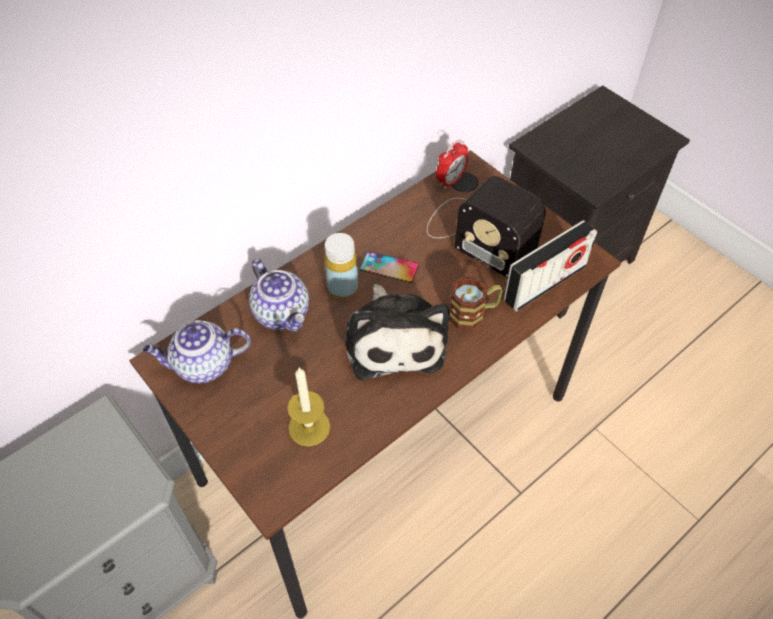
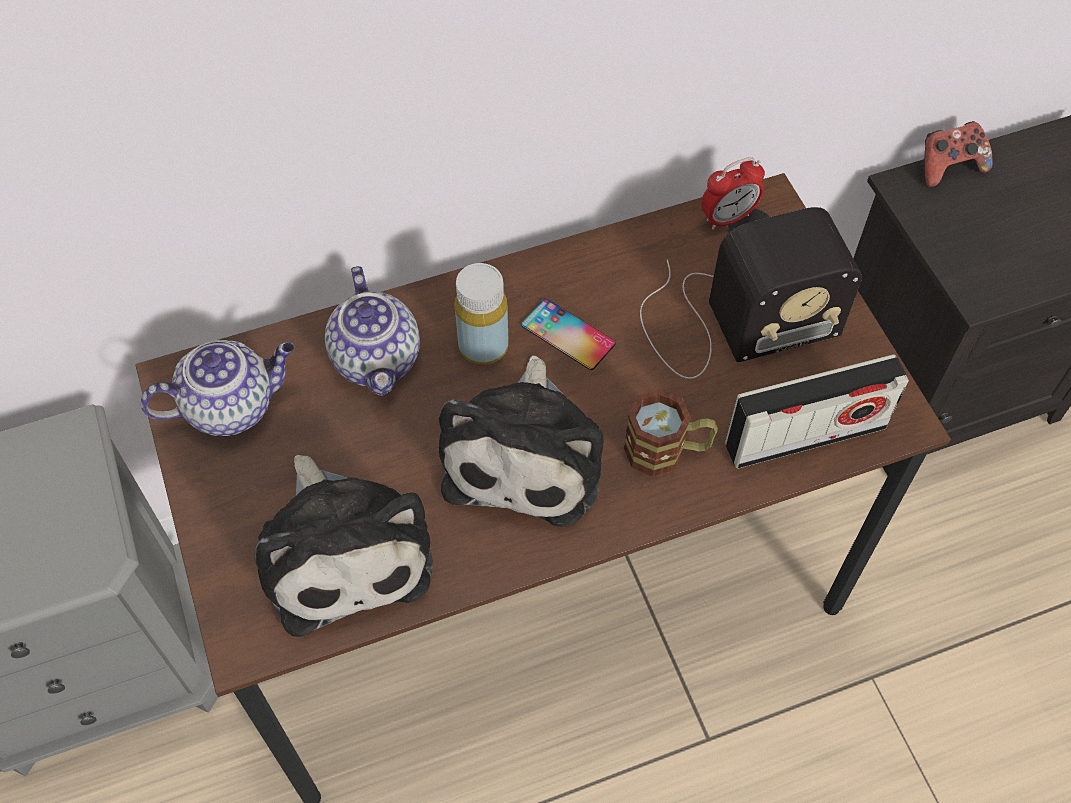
camera: 20 degrees right, 5 degrees up
(203, 365) = (232, 405): teapot -> teapot turned 150 degrees clockwise
(309, 427) = (343, 549): candle -> plush toy
(477, 234) = (731, 321): radio -> radio turned 75 degrees counterclockwise
(549, 129) = (948, 167): none -> game controller

